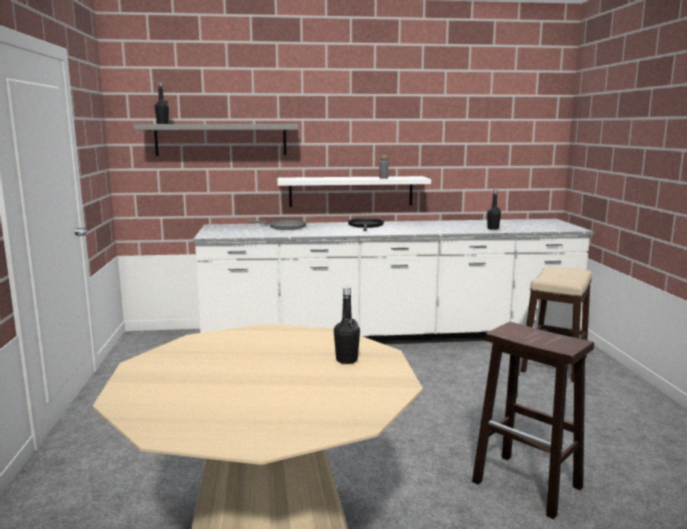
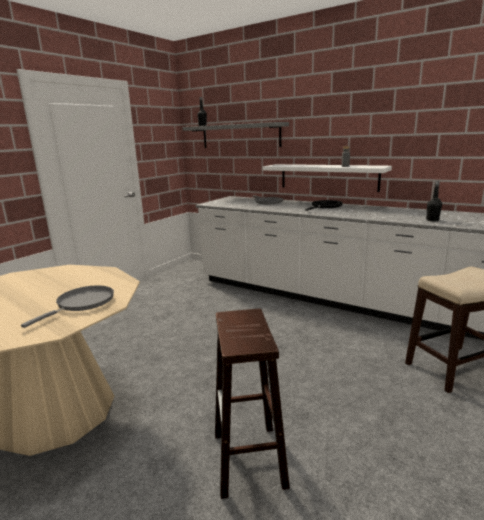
camera: 40 degrees right, 5 degrees up
(346, 360) = (82, 303): black bottle -> grey frying pan

